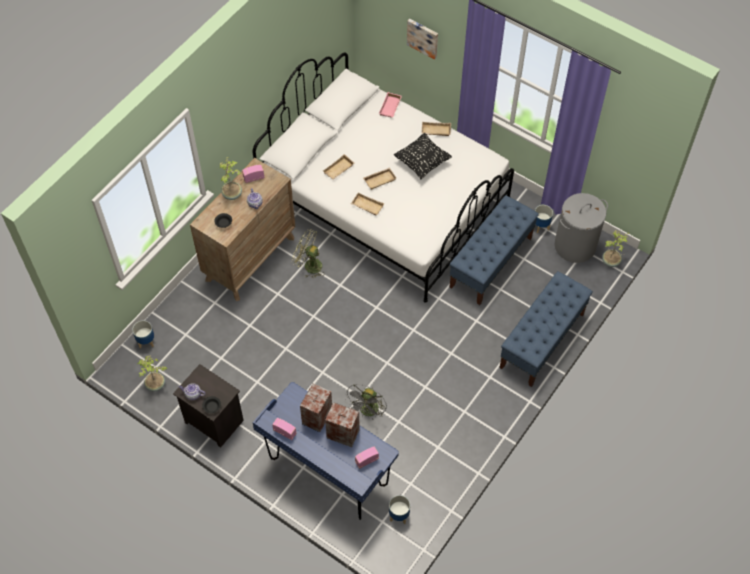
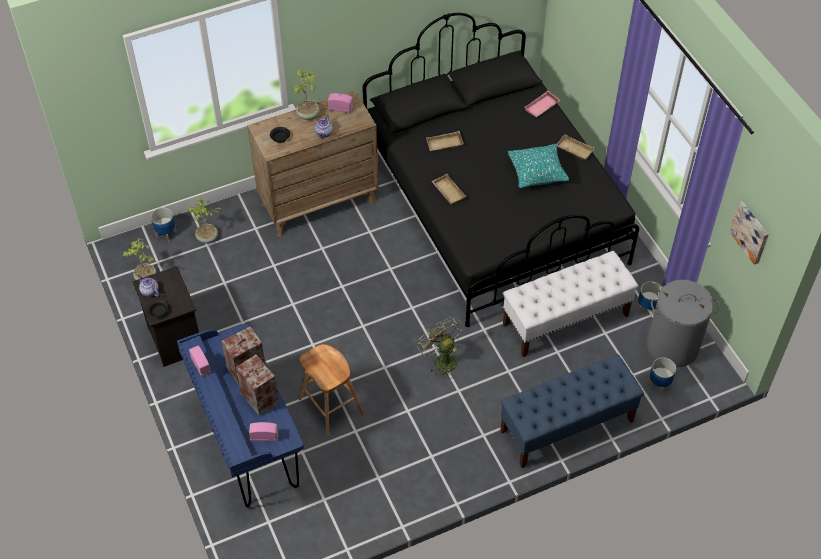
camera: 30 degrees right, 5 degrees down
(309, 265) = (372, 235): green fan -> green fan (441, 360)
(368, 412) = (330, 406): grey fan -> brown stool
(379, 179) = (480, 172): beige tray -> none
(385, 200) = (494, 208): white bed -> black bed
(399, 515) = (289, 525): planter -> planter (659, 385)
(422, 163) = (537, 175): black pillow -> turquoise pillow
(423, 37) = (597, 37): picture -> picture (751, 232)
(491, 262) = (566, 319): blue bench -> white bench
(611, 261) = (704, 382): potted plant -> potted plant (207, 238)

